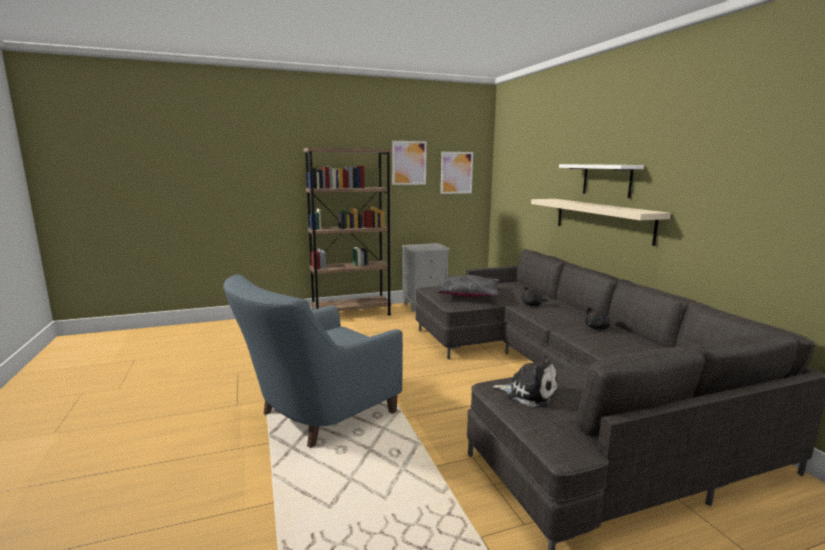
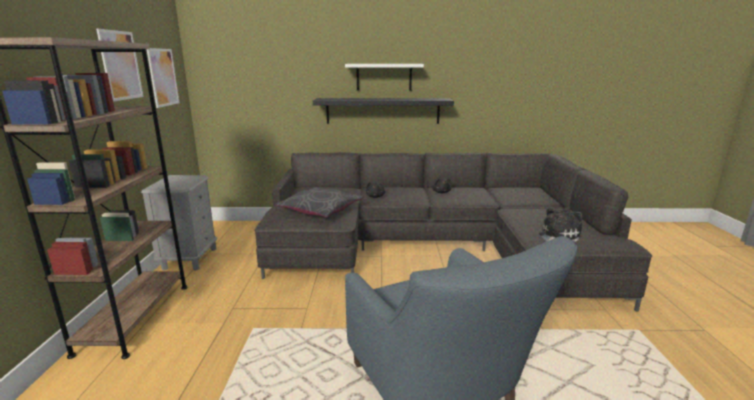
camera: 70 degrees left, 5 degrees up
(602, 219) = (383, 111): beige shelf -> black shelf

